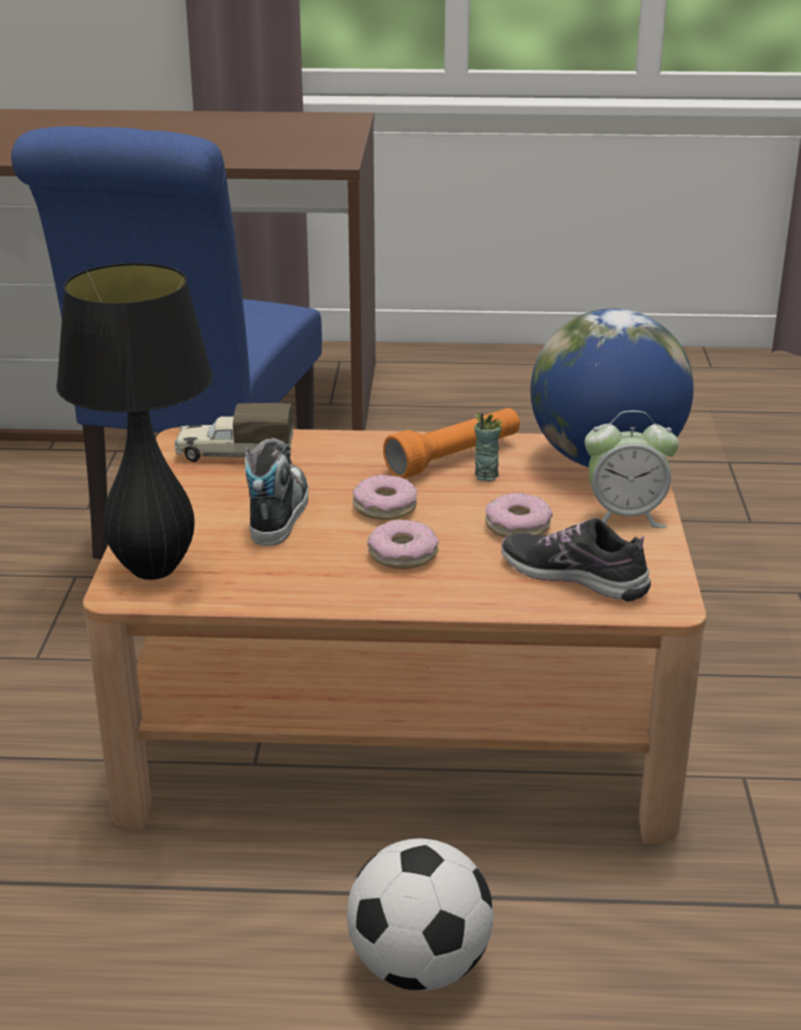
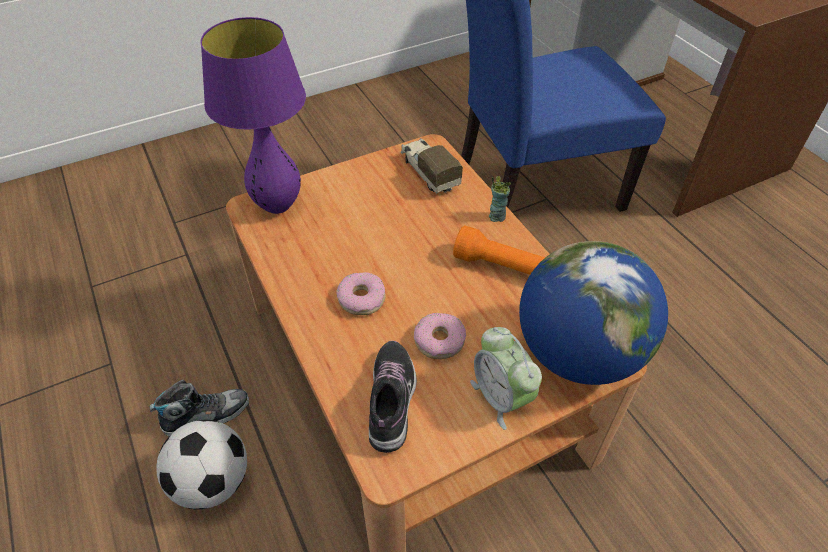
camera: 60 degrees right, 20 degrees up
(153, 570) = (277, 206): black table lamp -> purple table lamp
(277, 513) = (373, 222): shoe -> shoe (206, 415)
(384, 507) = (415, 264): donut -> none
(486, 475) = (498, 295): cup -> cup (497, 216)

